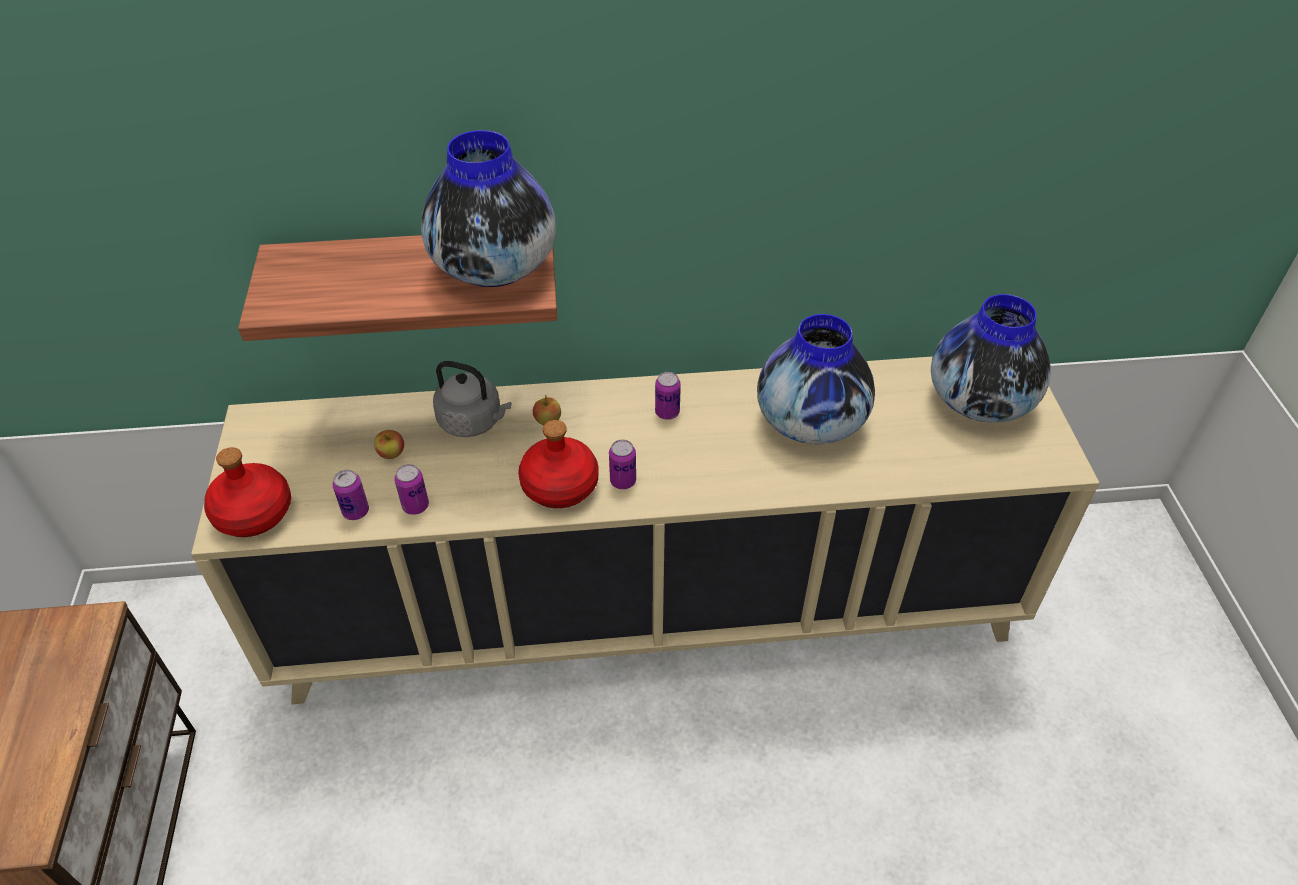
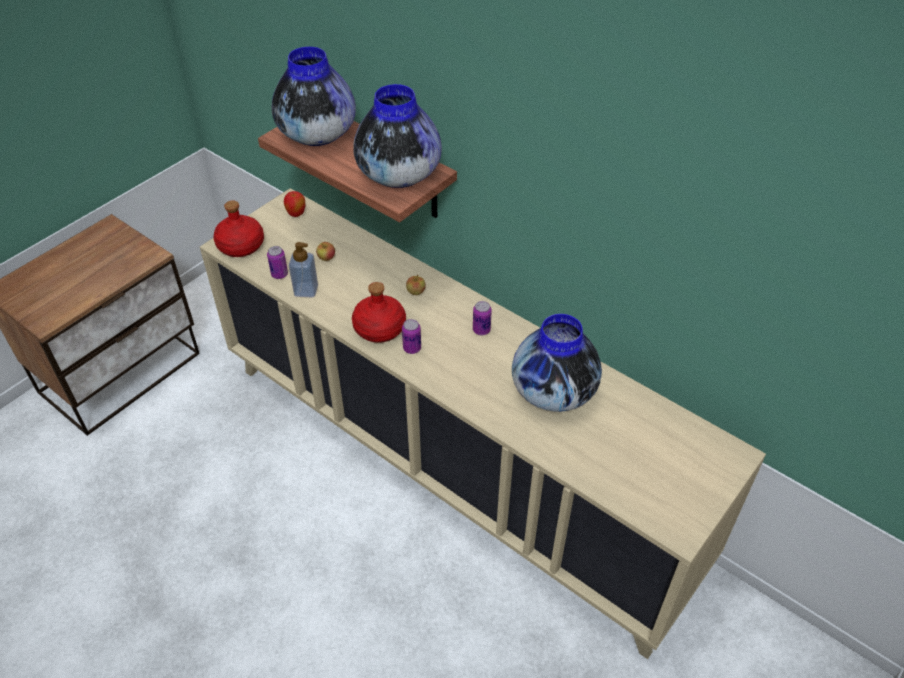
camera: 45 degrees right, 0 degrees up
(282, 430) = (296, 214): none -> apple
(415, 506) = (306, 290): can -> soap dispenser
(473, 421) = (381, 268): grey kettle -> none
(978, 402) = (678, 457): vase -> vase (317, 135)

